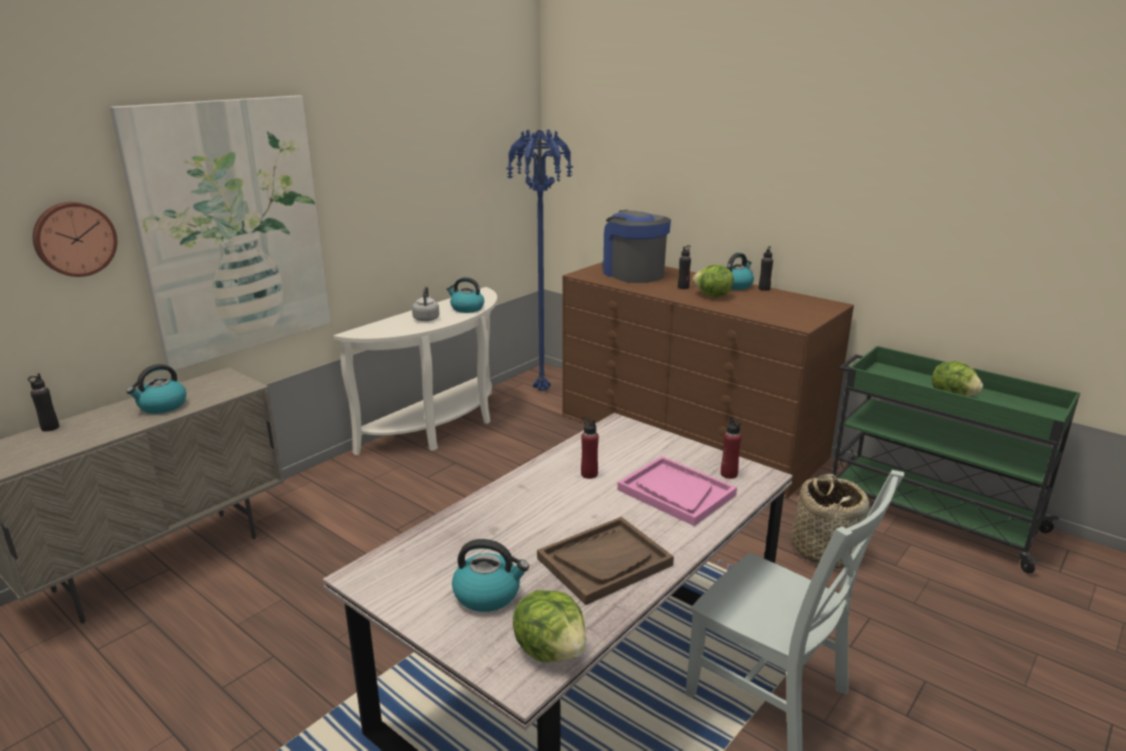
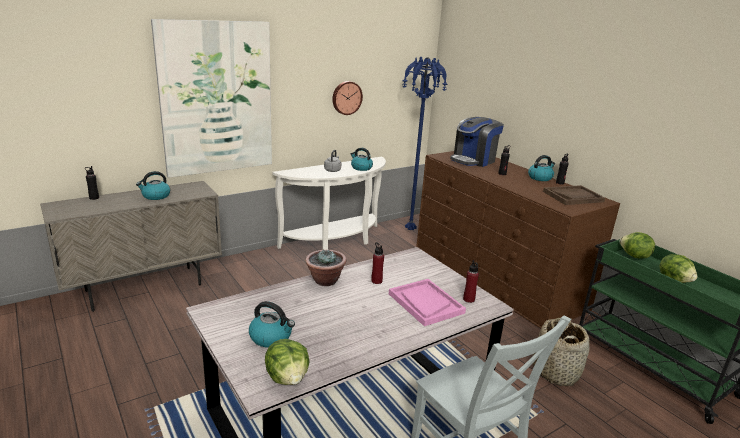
camera: 15 degrees right, 0 degrees up
(74, 239) = (122, 92): wall clock -> wall clock (346, 97)
(515, 489) = (325, 280): none -> potted plant
(604, 561) = (353, 335): brown tray -> brown tray (573, 196)
(633, 273) = (473, 160): coffee machine -> coffee machine turned 120 degrees counterclockwise
(712, 296) = (518, 182): lettuce -> lettuce (634, 256)

